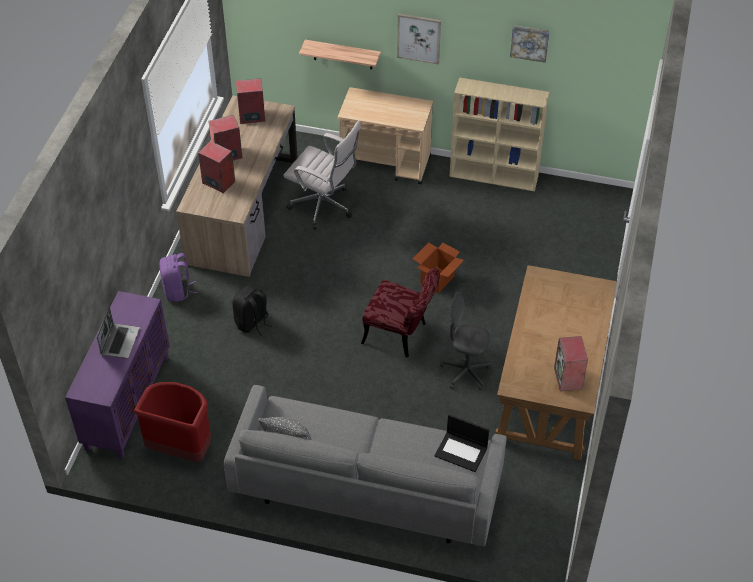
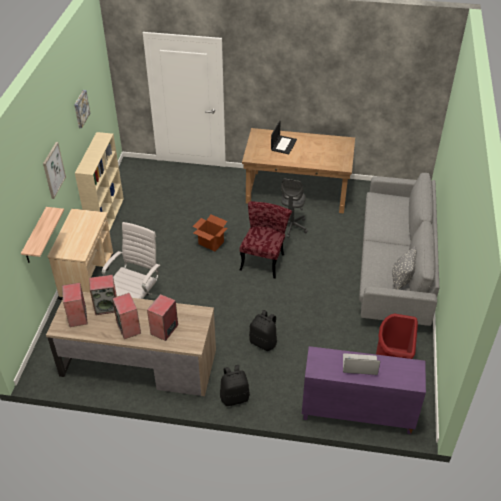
camera: 95 degrees left, 5 degrees down
(178, 291) = (235, 397): purple backpack -> black backpack
(461, 452) = (381, 201): laptop -> laptop (283, 144)
(568, 378) = (332, 146): speaker -> speaker (106, 306)

